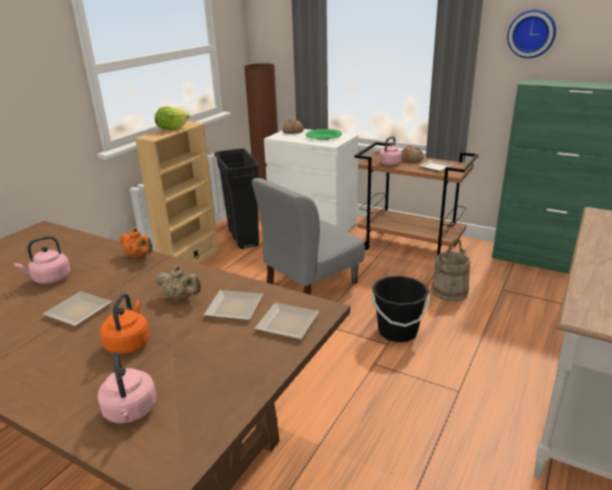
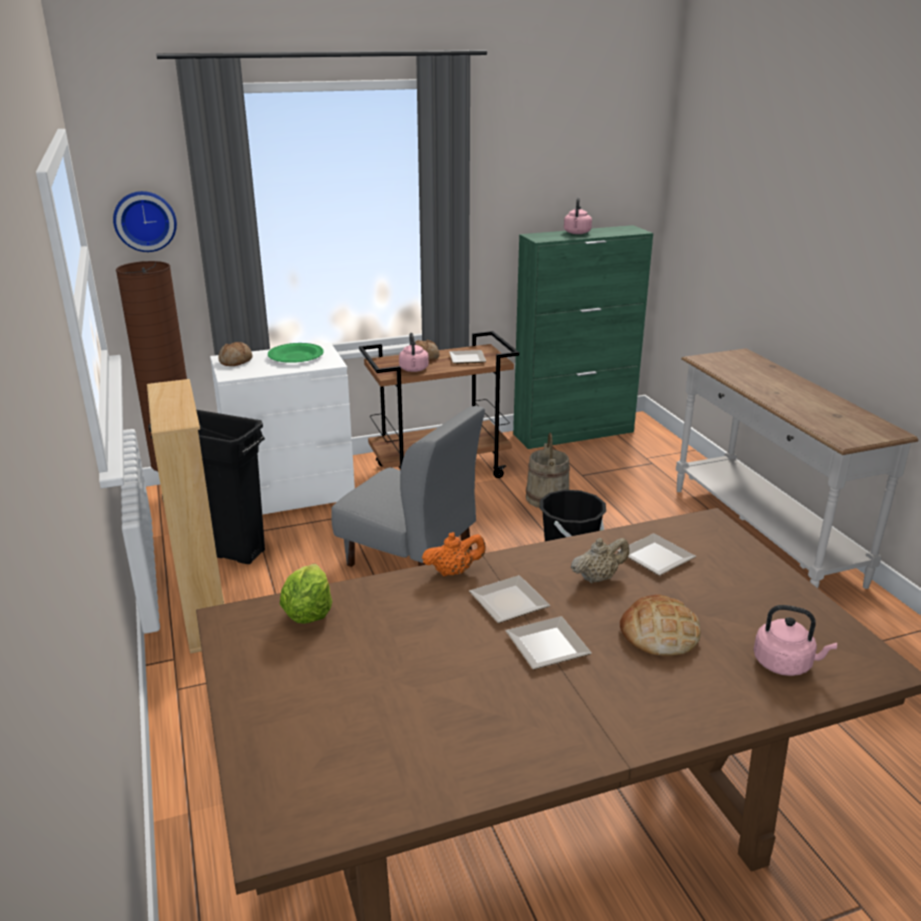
camera: 50 degrees left, 0 degrees up
(50, 279) = (426, 647): pink kettle -> pink kettle (577, 233)
(129, 343) = (659, 633): orange kettle -> bread
(172, 129) = (171, 402): lettuce -> lettuce (308, 613)
(288, 325) = (719, 544): plate -> plate (511, 603)
(310, 283) = (410, 559): grey chair -> grey chair turned 60 degrees counterclockwise
(531, 34) = (517, 183): wall clock -> wall clock (145, 221)

